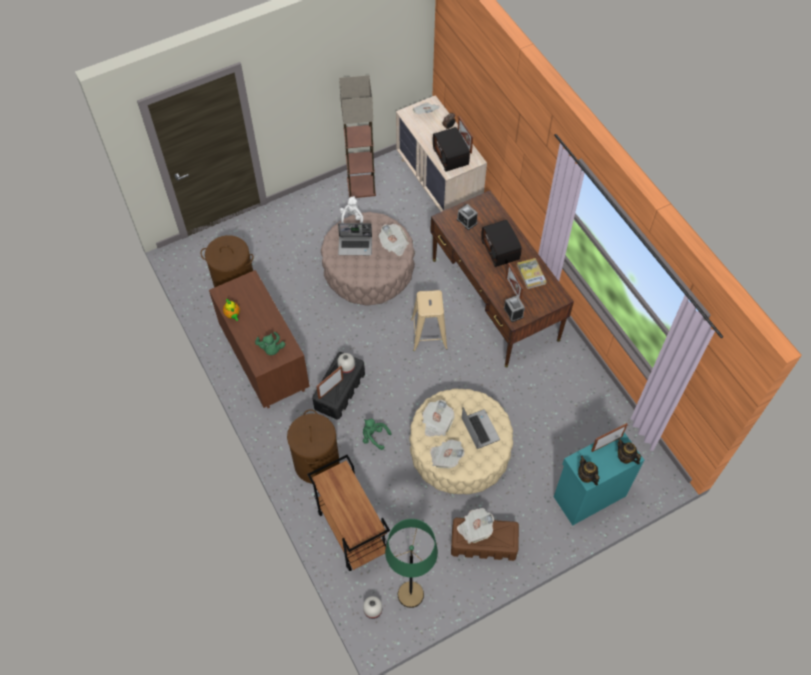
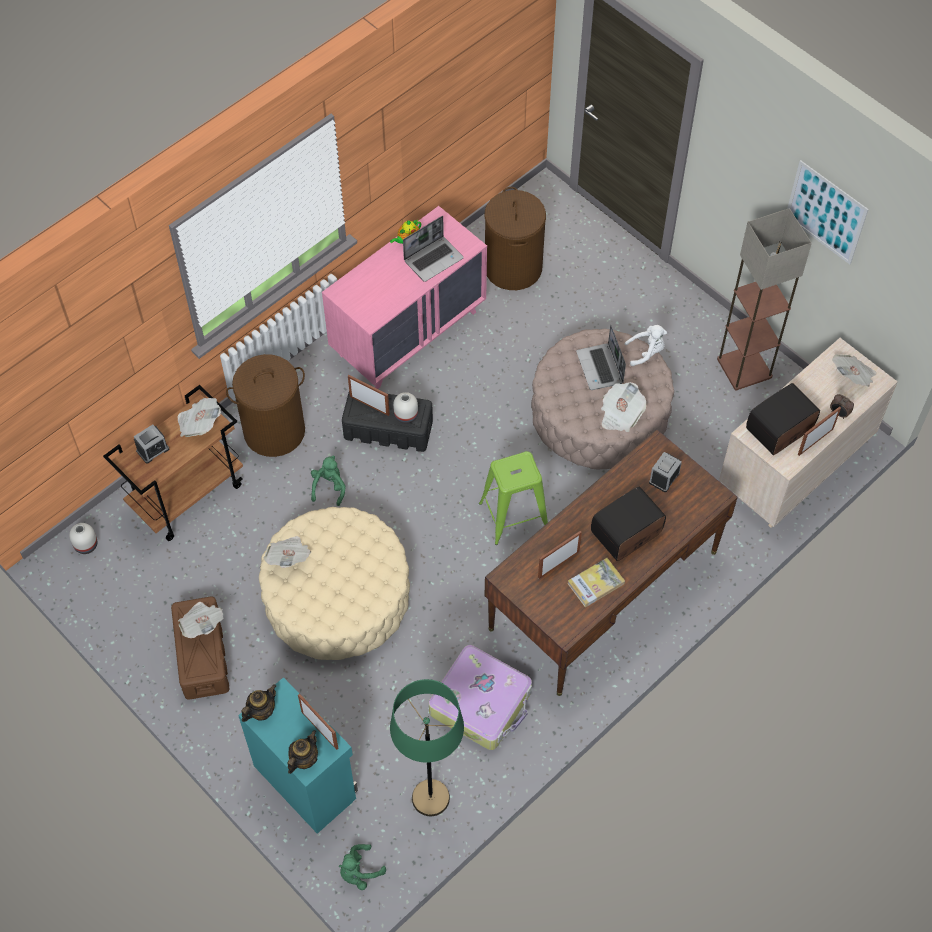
camera: 75 degrees right, 0 degrees up
(265, 361) = (409, 332): brown dresser -> pink dresser
(271, 348) = (369, 296): green plush toy -> green plush toy (359, 872)
(352, 60) = (826, 212): none -> picture
(410, 594) = (114, 583): green floor lamp -> green floor lamp (430, 798)
(428, 334) = (513, 516): beige stool -> green stool
(436, 423) = (338, 535): newspaper -> newspaper (199, 424)
(479, 429) = (342, 590): laptop -> laptop (433, 259)
(513, 312) = (518, 572): alarm clock -> alarm clock (152, 450)
(555, 383) = (481, 703): none -> suitcase

